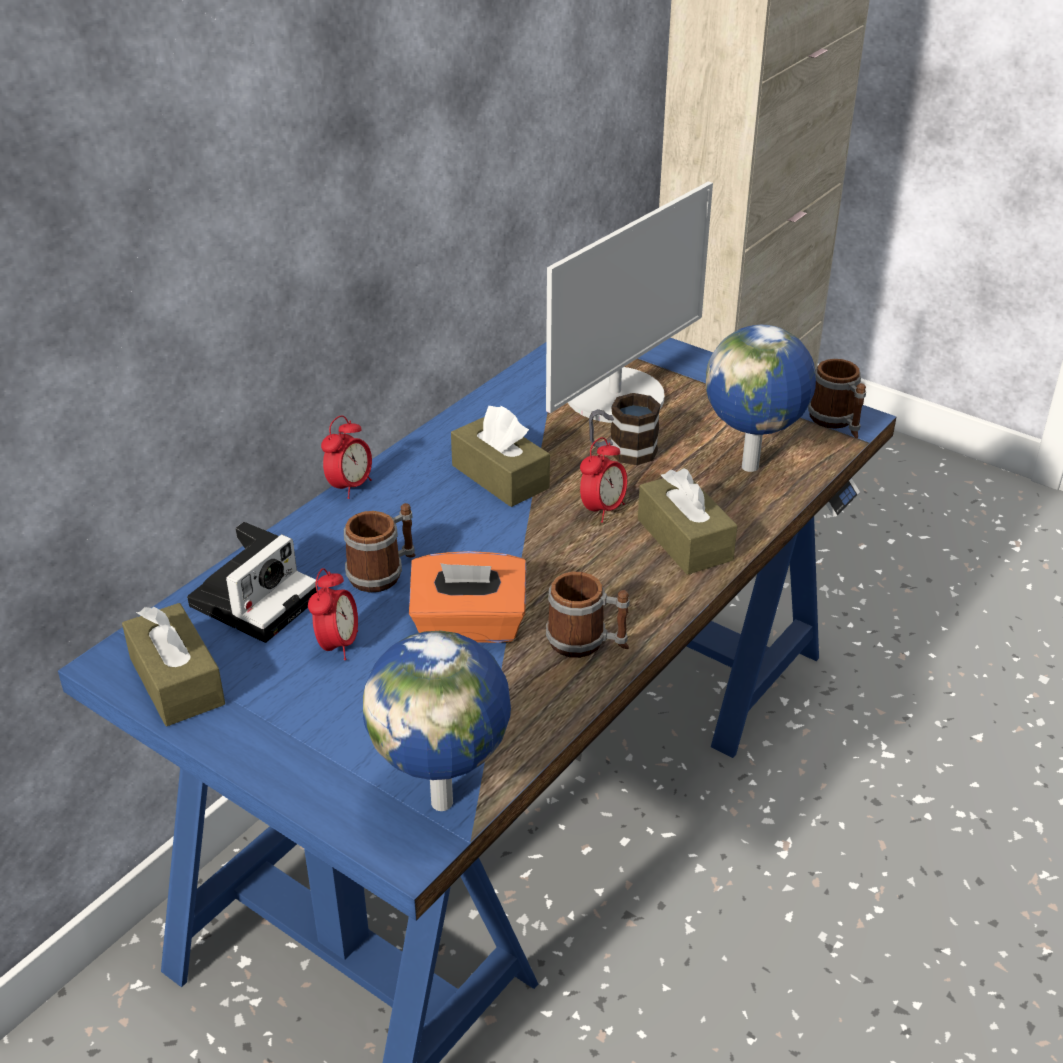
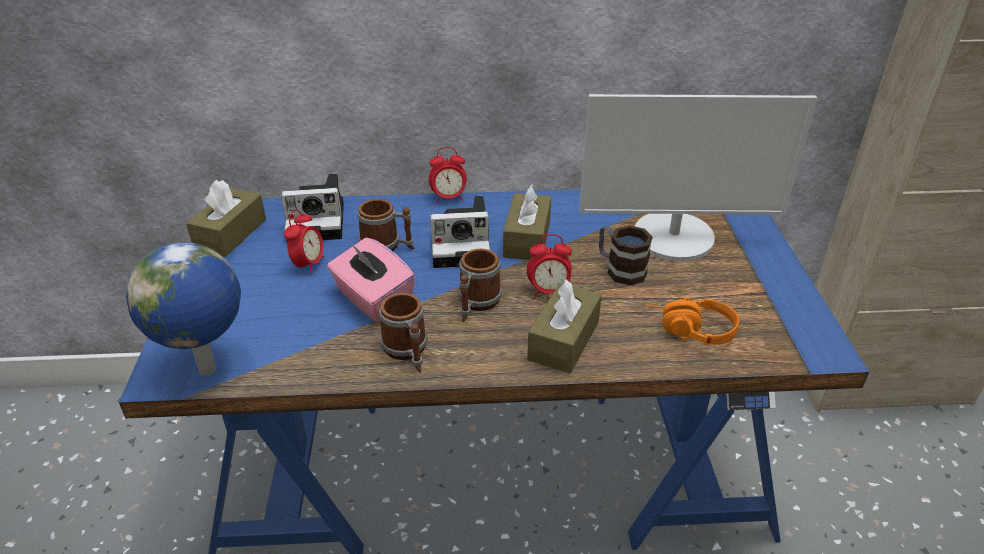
camera: 50 degrees right, 0 degrees up
(337, 645) = (308, 265): alarm clock -> alarm clock turned 45 degrees counterclockwise
(453, 521) = (463, 245): none -> camera
(469, 626) = (373, 300): orange tissue box -> pink tissue box
(752, 467) = (688, 331): globe -> orange headphones
(837, 422) = (807, 344): mug -> mug (476, 304)

